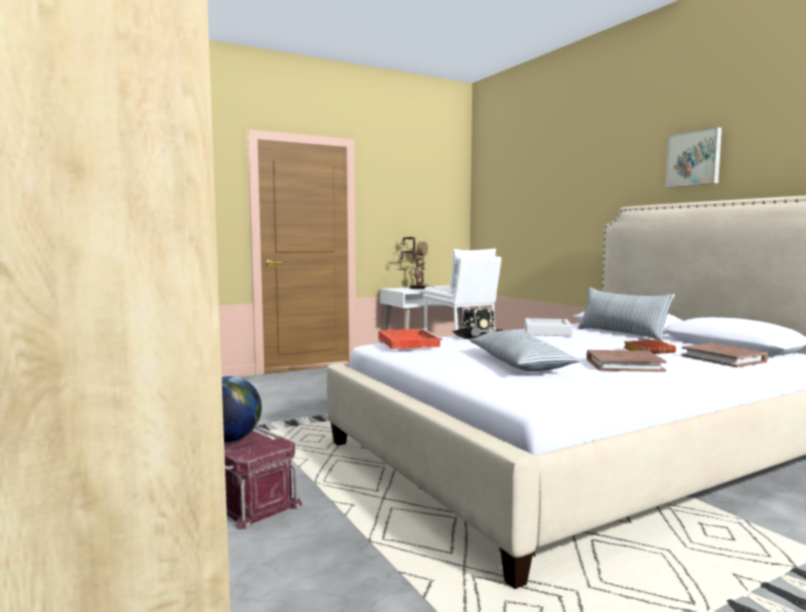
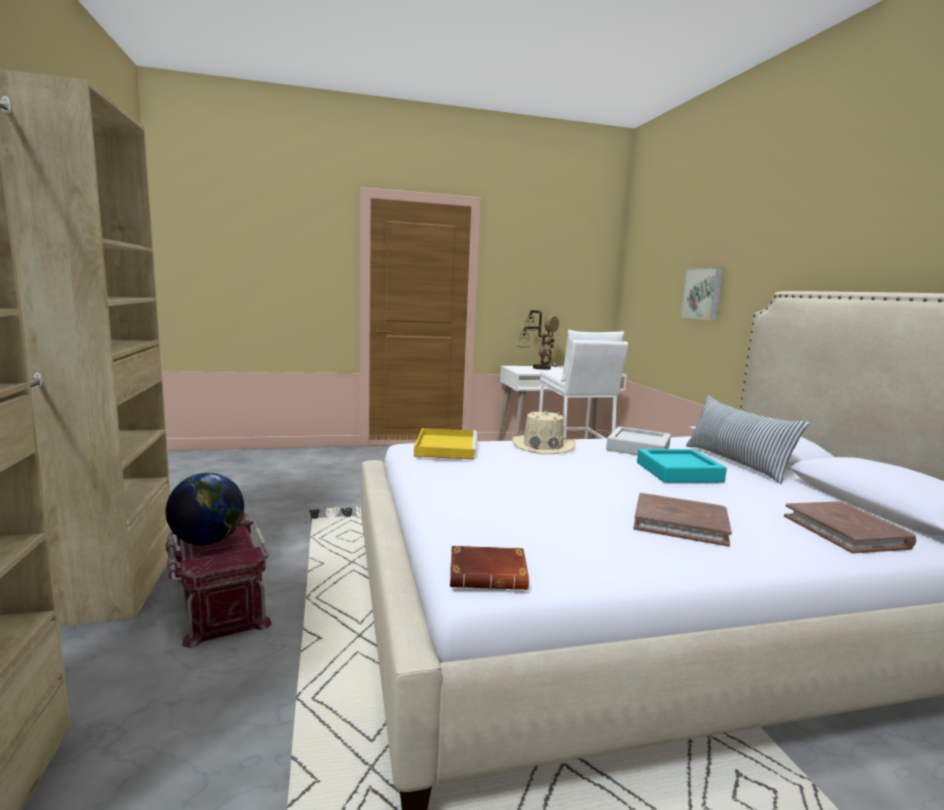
camera: 15 degrees right, 5 degrees up
(407, 342) = (446, 447): red tray -> yellow tray
(478, 336) = (543, 445): black hat -> beige hat
(519, 364) = (540, 501): pillow -> none
(591, 341) = (678, 472): none -> turquoise tray
(649, 351) = (743, 500): brown book -> brown book (490, 574)
(694, 159) = (884, 230): picture -> picture (703, 293)

